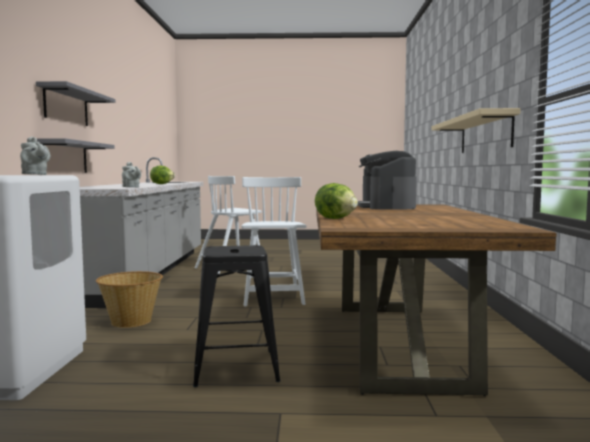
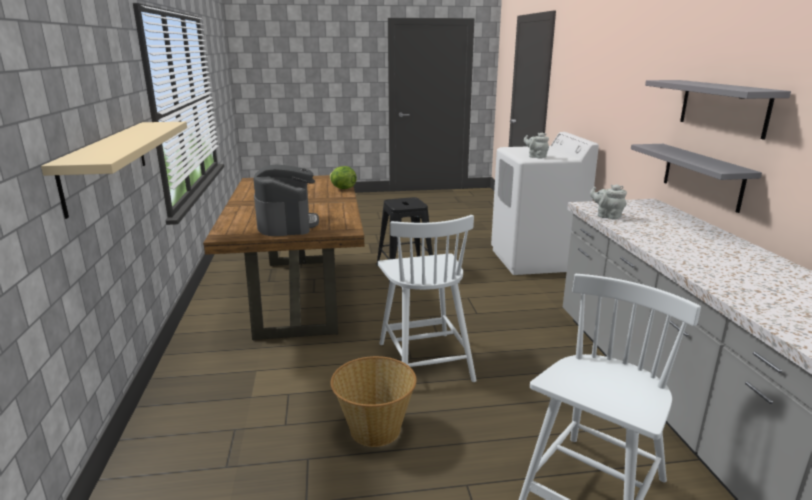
camera: 170 degrees right, 15 degrees up
(131, 321) = (525, 302): basket -> basket (374, 429)
(161, 184) = (719, 277): lettuce -> none

